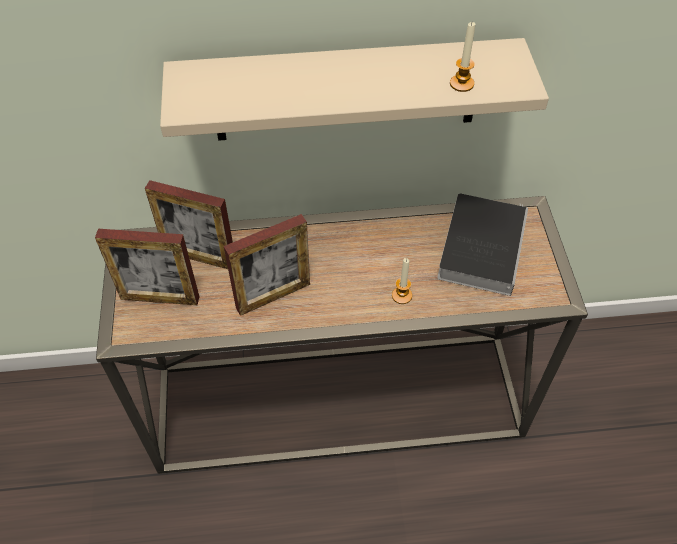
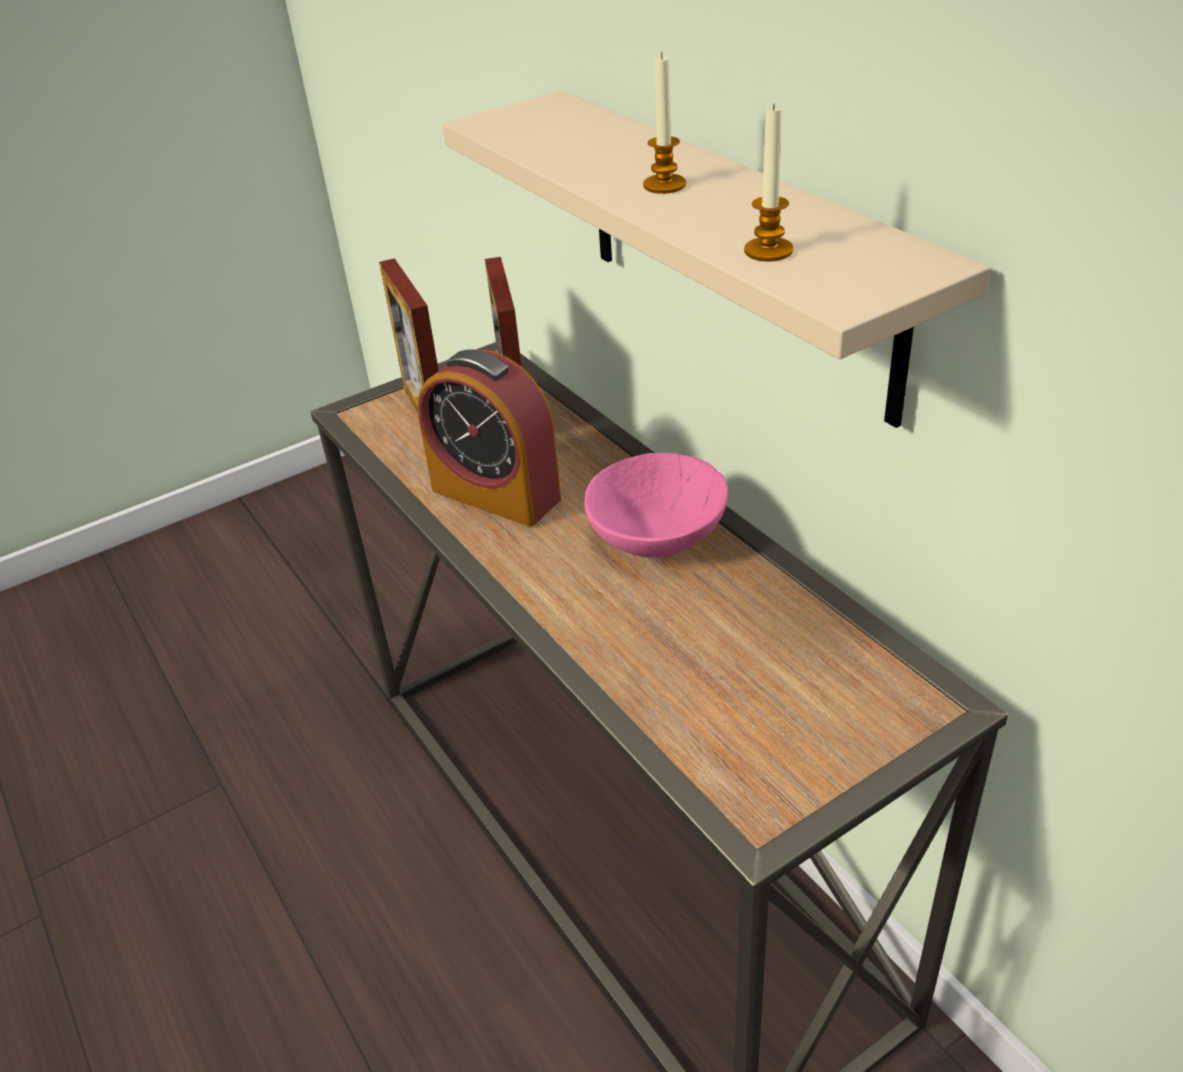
camera: 65 degrees right, 15 degrees down
(273, 296) = (496, 494): picture frame -> alarm clock
(362, 245) = (659, 536): none -> pink bowl
(401, 295) = (596, 615): candle -> candle (664, 185)
(481, 245) = (787, 667): book -> none

